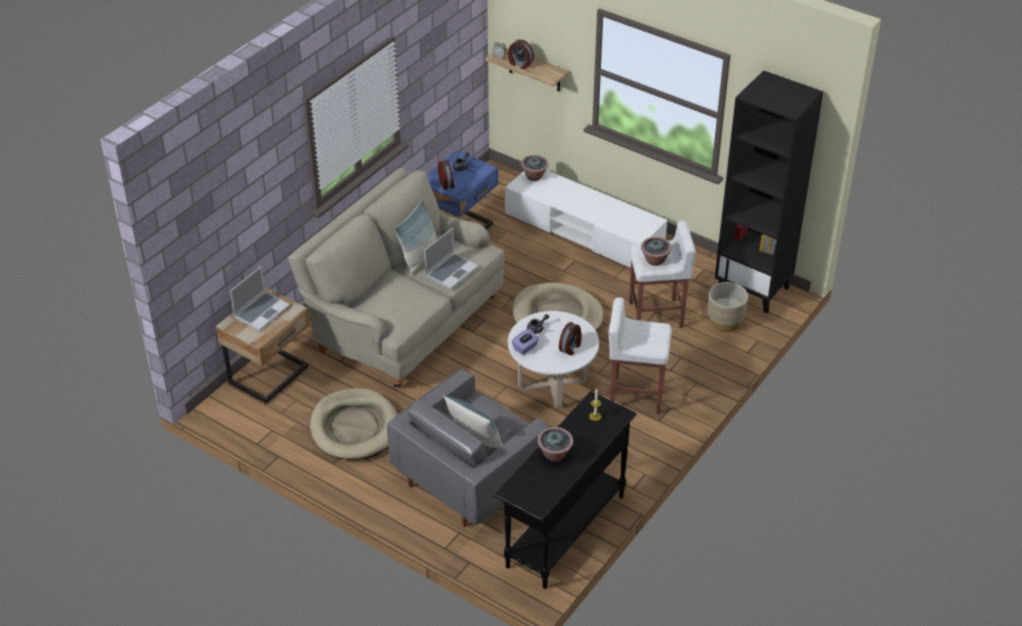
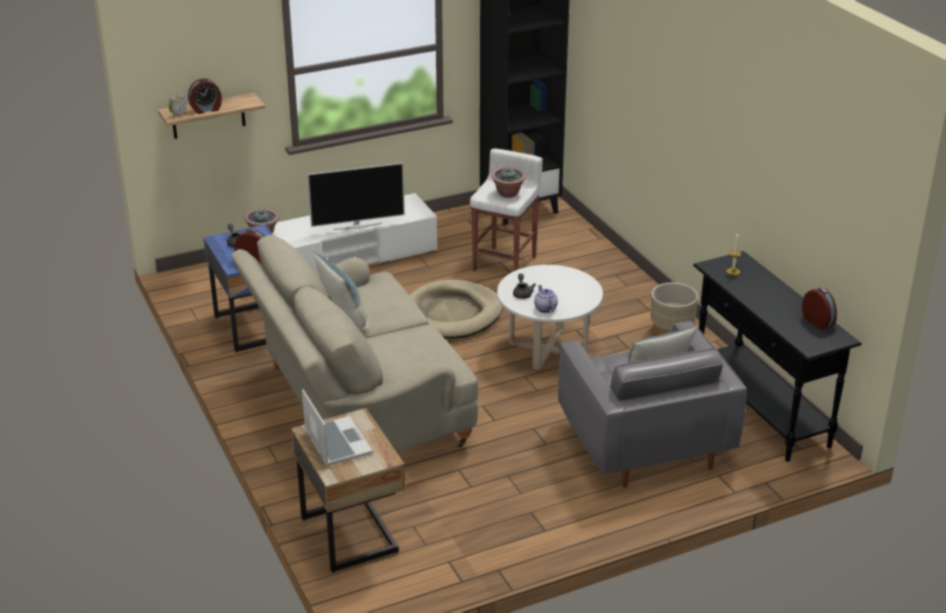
camera: 60 degrees left, 10 degrees down
(354, 428) = (500, 496): beige dog bed -> none
(451, 271) = (392, 306): laptop -> none
(525, 347) = (545, 308): purple tissue box -> teapot
(555, 455) = (773, 308): potted plant -> none
(570, 347) = (569, 285): alarm clock -> alarm clock (818, 321)
(588, 213) = (357, 226): none -> television
(635, 395) = (604, 310): white stool -> none
(724, 322) = (549, 235): beige planter -> beige planter (671, 331)

